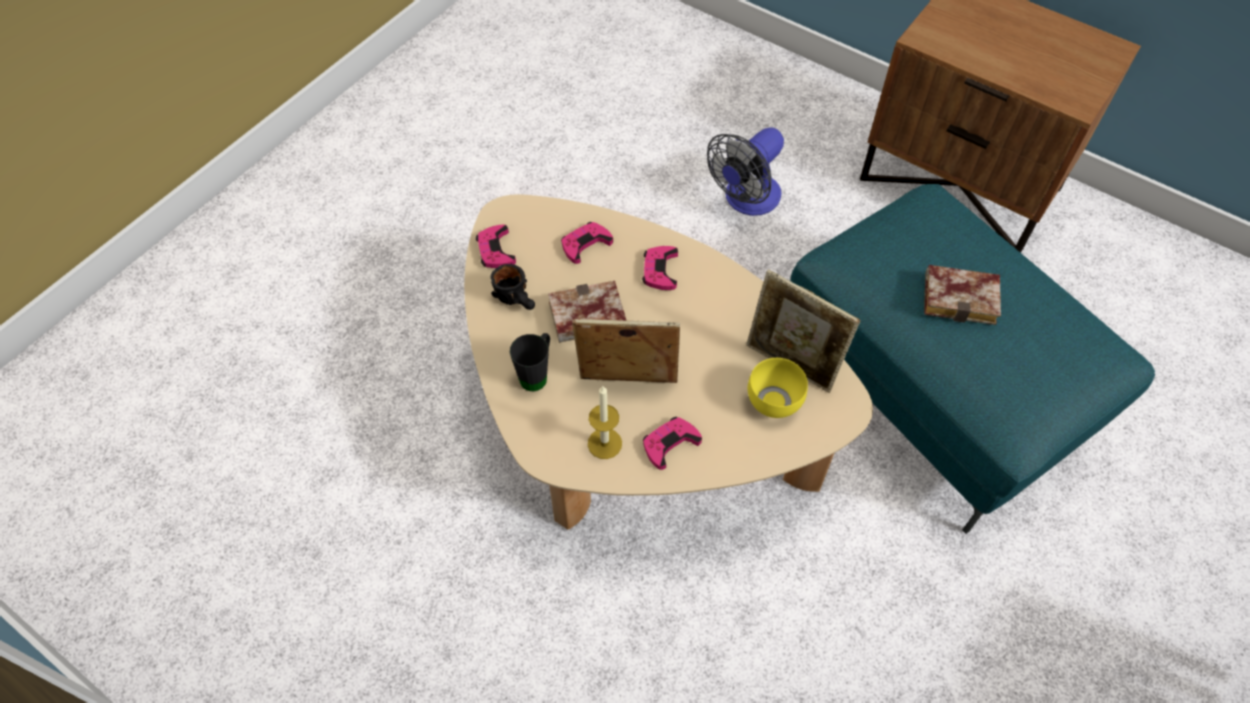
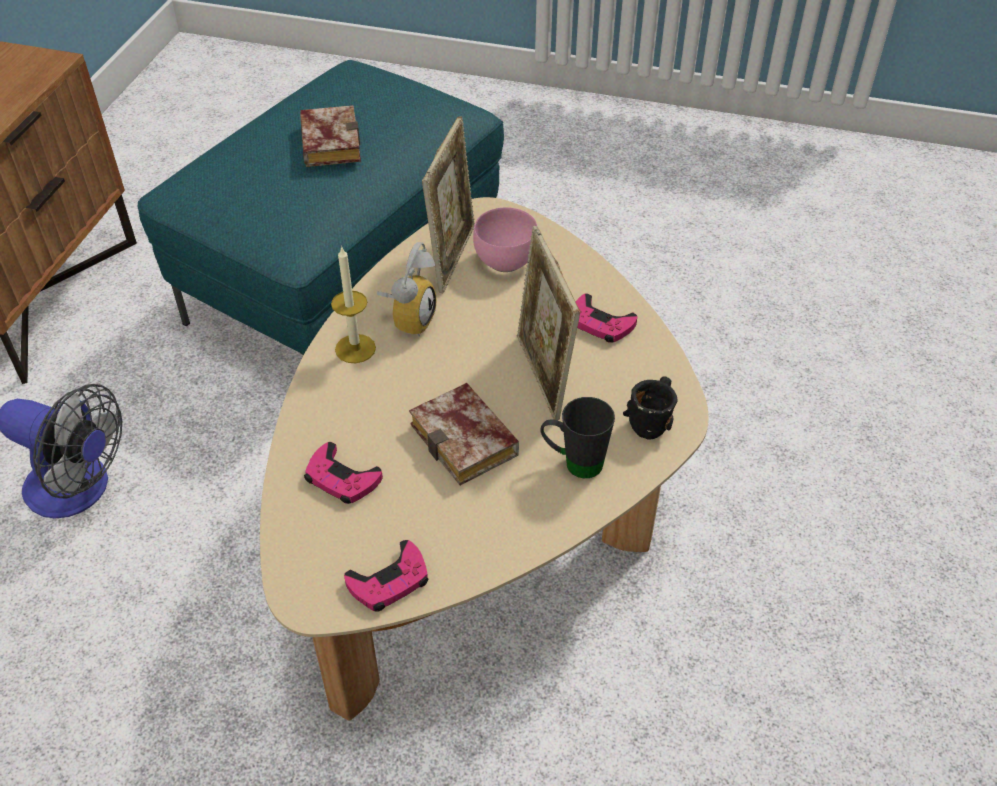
camera: 110 degrees left, 10 degrees down
(518, 300) = (468, 522): black mug -> black mug (650, 416)
(604, 443) = (631, 374): candle -> candle (355, 348)
(660, 270) = (360, 391): pink game controller -> none
(725, 316) = (409, 319): none -> alarm clock
(772, 403) = (507, 261): yellow bowl -> pink bowl

